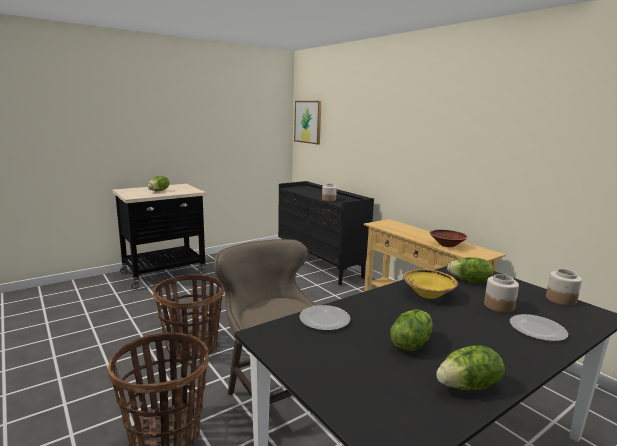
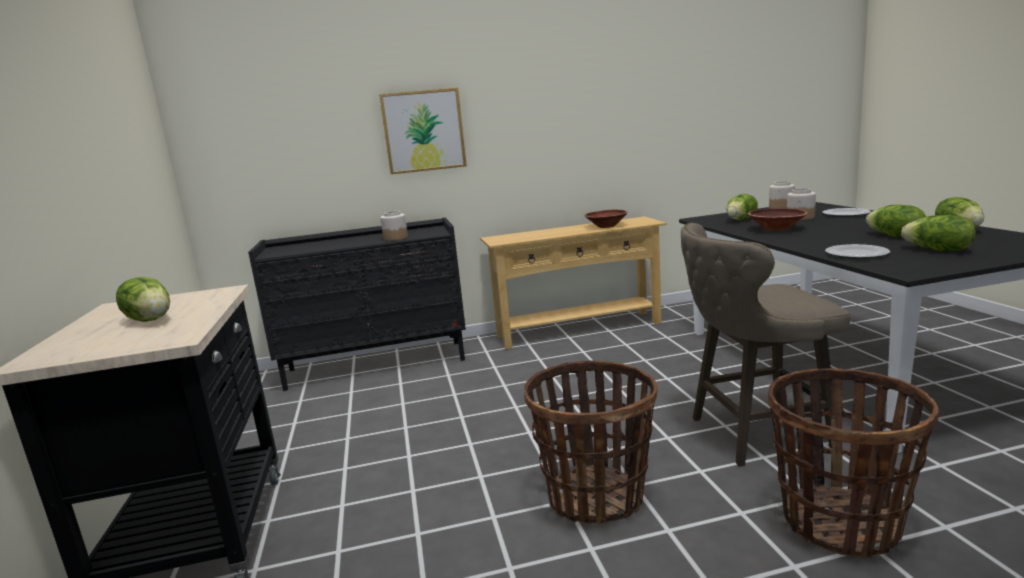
camera: 65 degrees left, 0 degrees up
(308, 122) = (226, 125): picture -> picture (423, 131)
(344, 357) = (938, 250): none -> lettuce
(428, 294) = (776, 229): yellow bowl -> brown bowl

